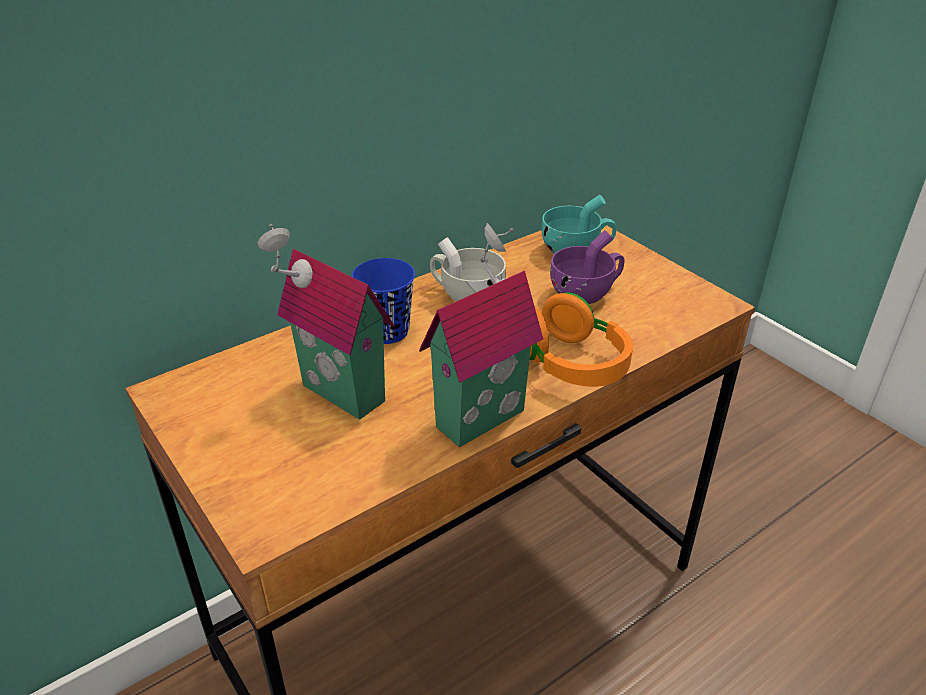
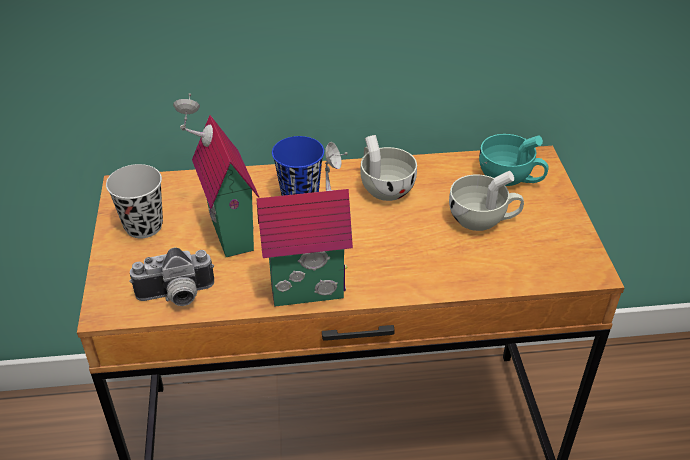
camera: 30 degrees right, 5 degrees up
(228, 423) = (143, 226): none -> black cup
(338, 482) = (176, 296): none -> camera
(571, 364) = (413, 276): orange headphones -> none
(587, 293) = (483, 220): purple cup -> white cup

